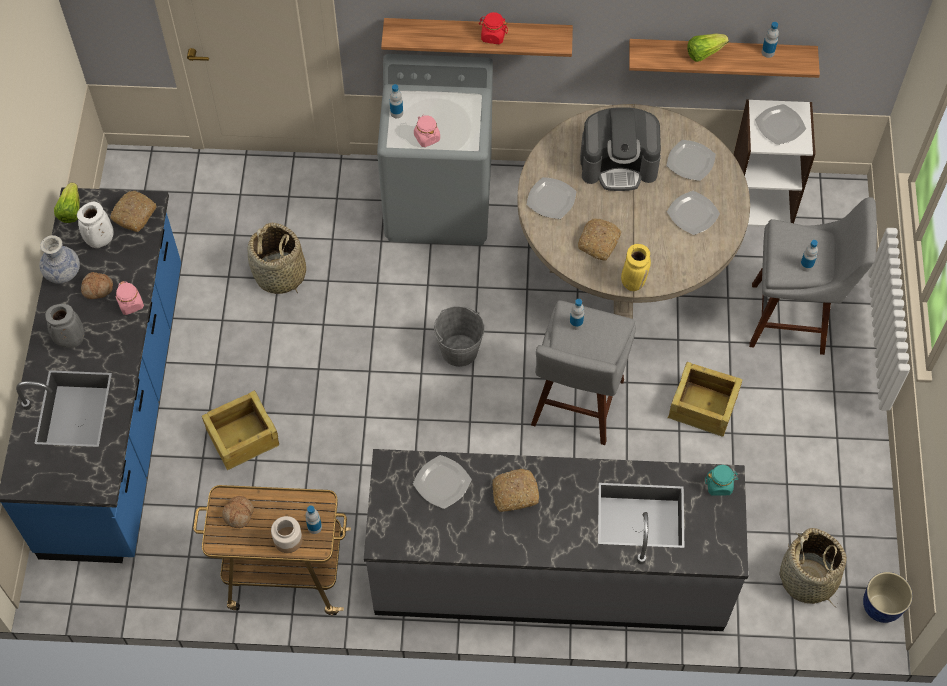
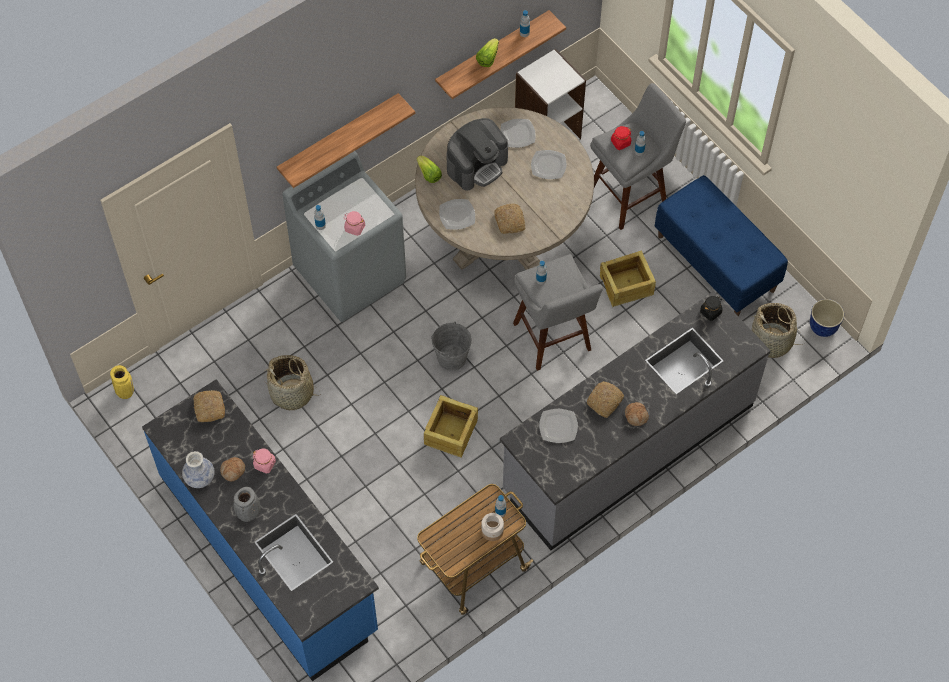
camera: 40 degrees left, 0 degrees up
(70, 210) = (163, 436): lettuce -> lettuce (429, 174)
(100, 241) = (204, 441): white vase -> none
(239, 514) = (448, 539): bread -> bread (636, 416)
(242, 437) = (368, 510): crate -> crate (450, 432)
(493, 36) = (356, 132): red jar -> red jar (620, 143)
(633, 281) = (551, 231): yellow vase -> yellow vase (125, 391)
(719, 485) = (710, 312): turquoise jar -> black jar
(779, 126) = (550, 76): plate -> none
(822, 453) = (716, 263): none -> blue bench

